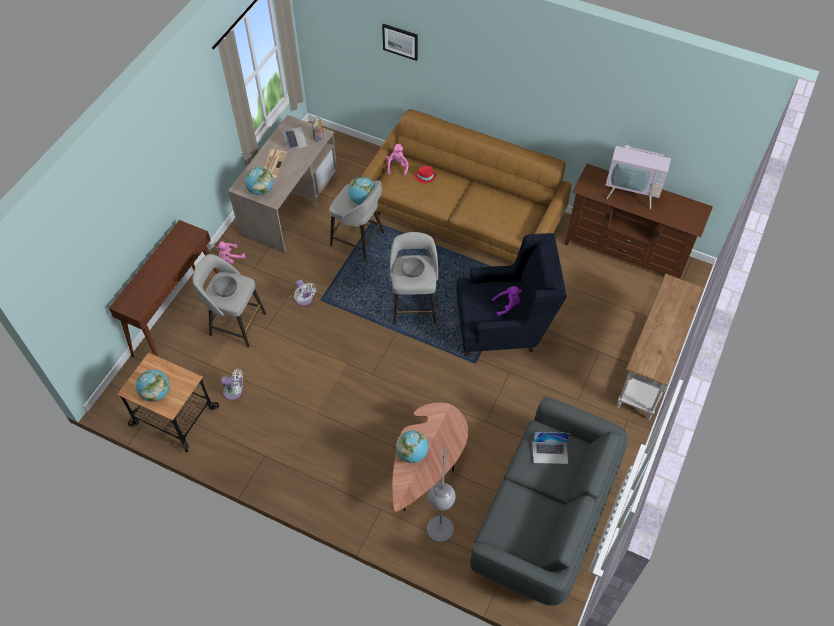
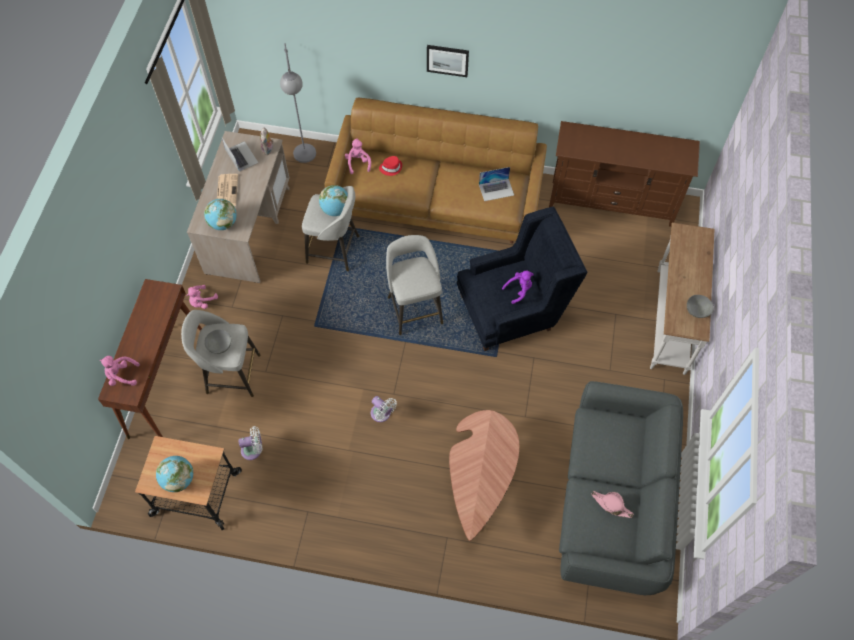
camera: 15 degrees left, 5 degrees up
(134, 293) = (121, 375): none -> pink plush toy
(304, 300) = (297, 330): white fan -> white fan (382, 414)
(400, 41) = (339, 28): picture -> picture (447, 60)
(412, 453) = (468, 473): globe -> none
(413, 272) = (413, 278): grey bowl -> grey bowl (697, 311)
(439, 539) = (516, 553): grey floor lamp -> grey floor lamp (306, 160)
(533, 512) = (611, 505): none -> pink hat
(550, 452) = (609, 438): laptop -> laptop (496, 189)
(631, 193) = (615, 144): television -> none

